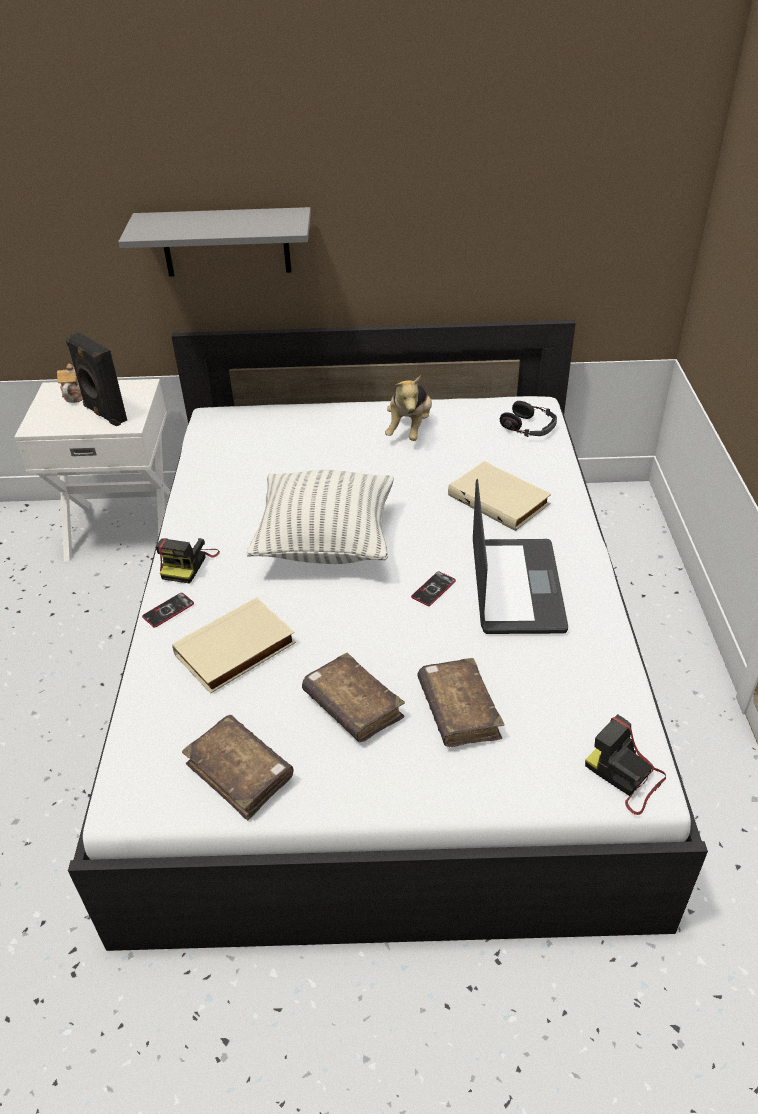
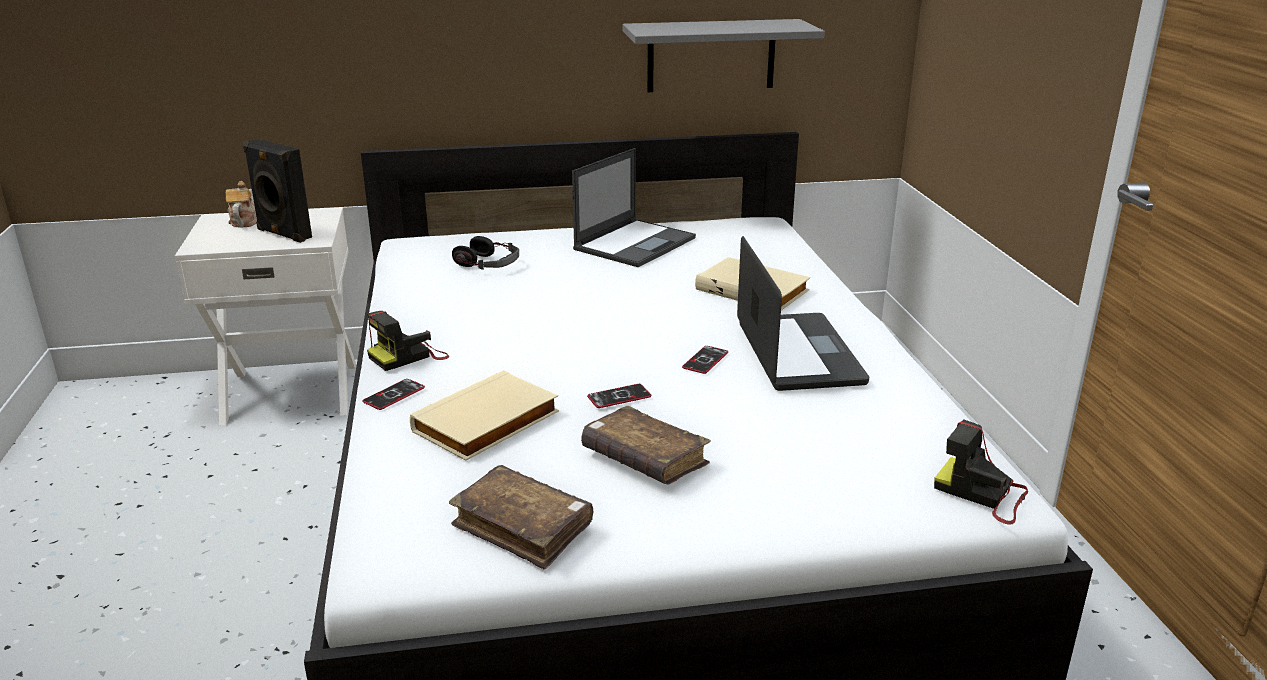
camera: 10 degrees left, 15 degrees down
(188, 564) = (408, 356): camera -> camera turned 45 degrees clockwise
(226, 242) = (426, 47): grey shelf -> grey shelf (711, 55)
(326, 543) = (569, 331): pillow -> none
(349, 630) = (619, 397): none -> phone
(410, 429) = (635, 243): plush toy -> laptop
(458, 710) = (770, 454): brown book -> none
(529, 427) = (763, 237): headphones -> headphones (488, 263)

